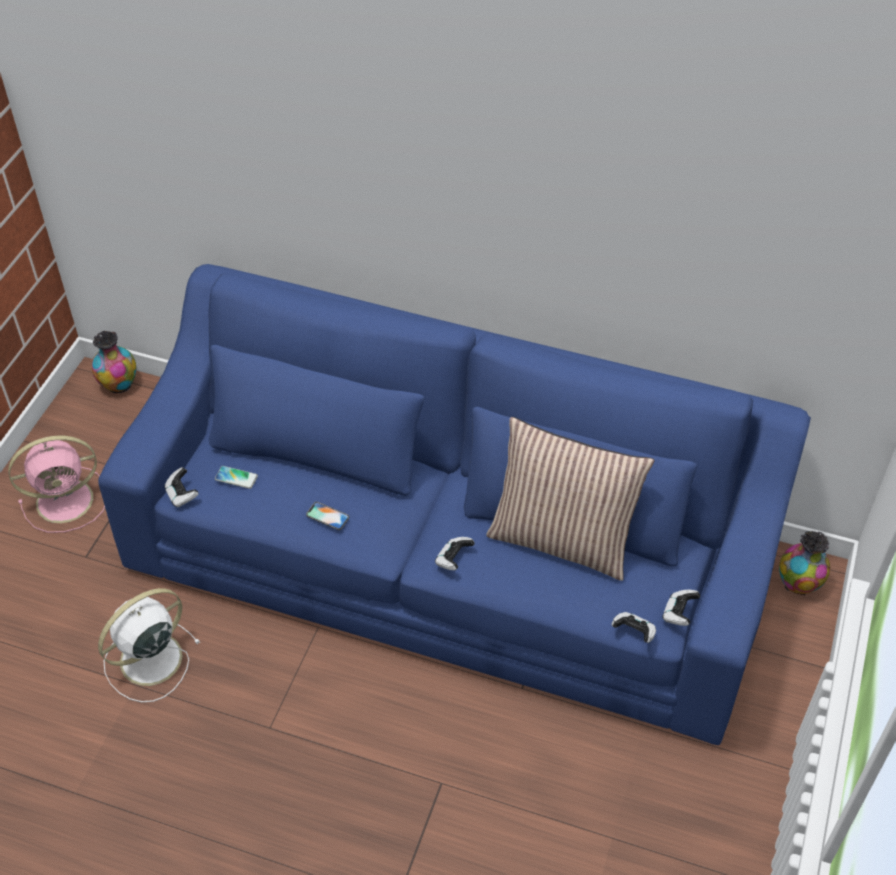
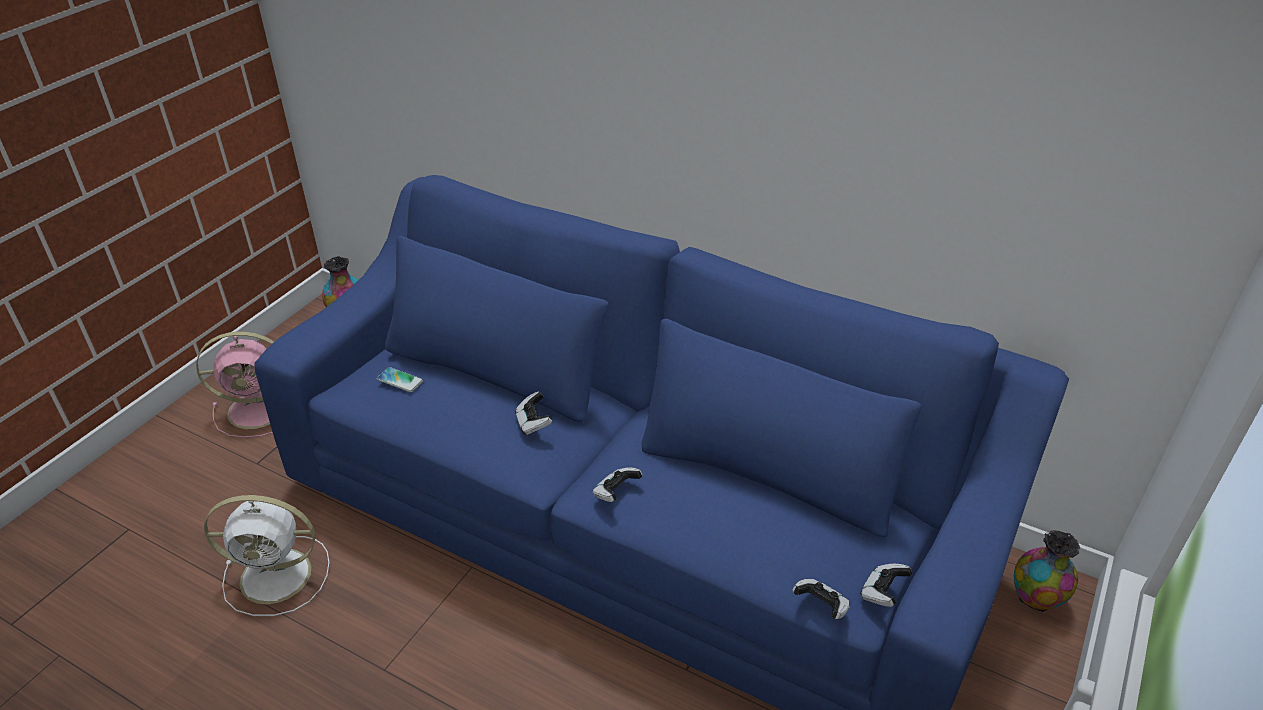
camera: 10 degrees right, 10 degrees down
(148, 660) = (279, 576): white fan -> white fan turned 150 degrees counterclockwise
(182, 495) = (339, 392): game controller -> game controller (533, 423)
(327, 516) = (484, 429): phone -> none
(562, 539) = (749, 488): pillow -> none

